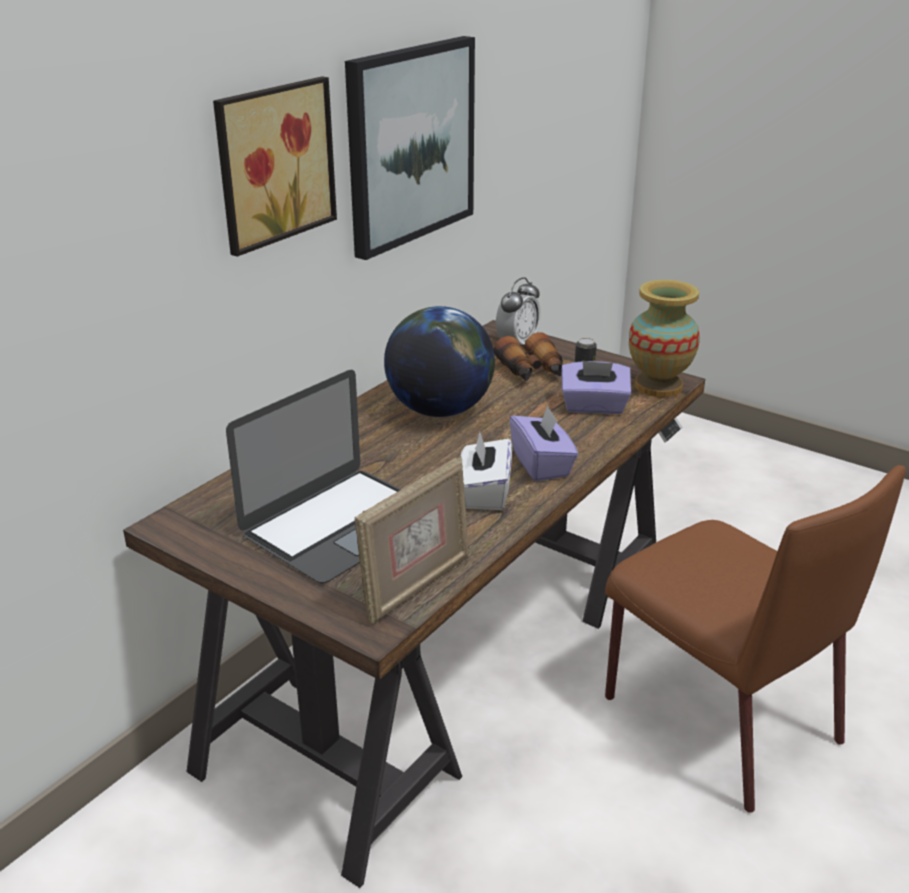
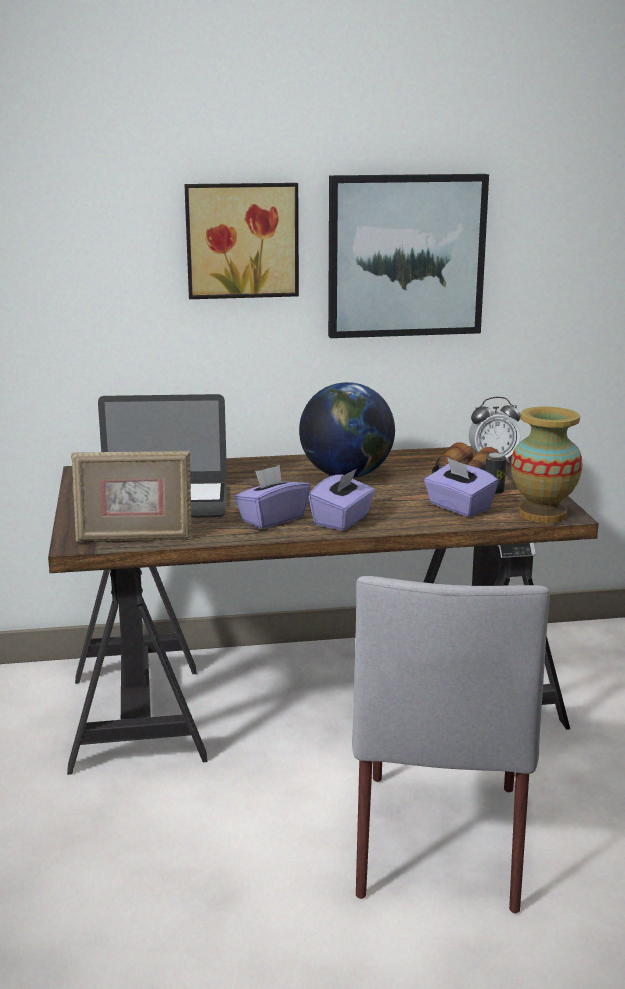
camera: 45 degrees right, 10 degrees down
(484, 493) = (272, 519): white tissue box -> purple tissue box
(717, 717) = (439, 837): brown chair -> grey chair

